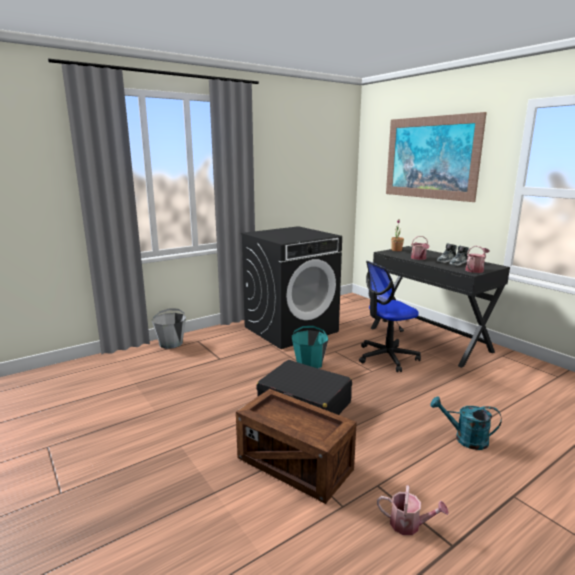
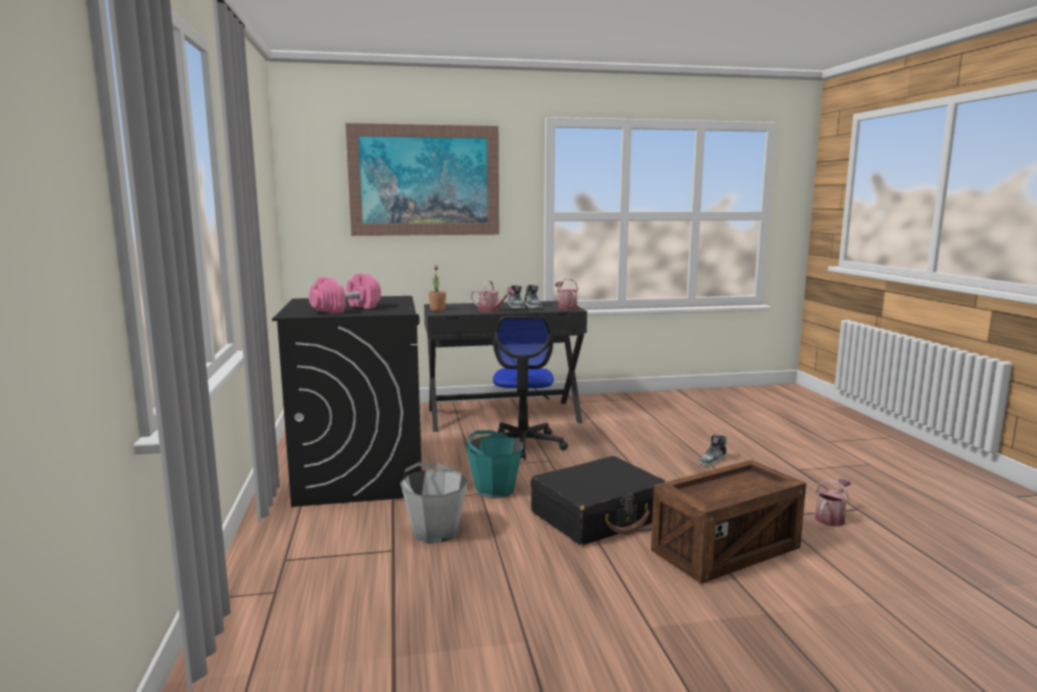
camera: 65 degrees left, 5 degrees down
(171, 343) = (253, 591): grey bucket -> grey bucket (435, 531)
(278, 235) = (346, 309): none -> pink dumbbell
(465, 439) = (712, 460): turquoise watering can -> shoe

